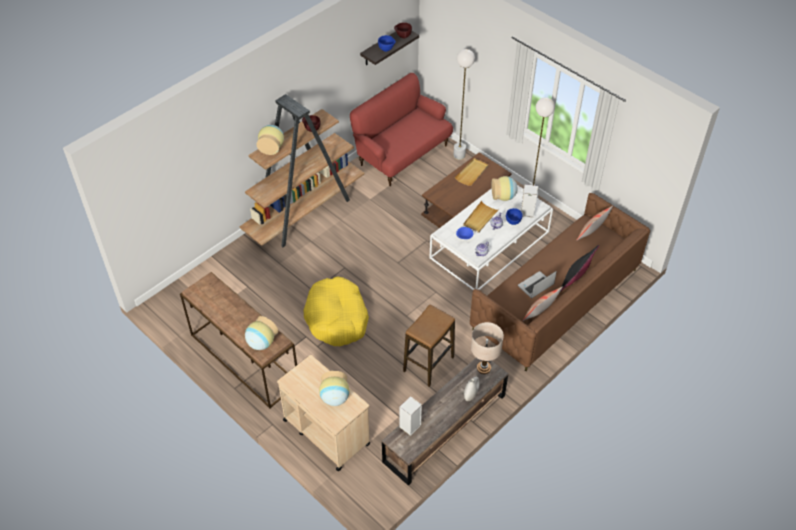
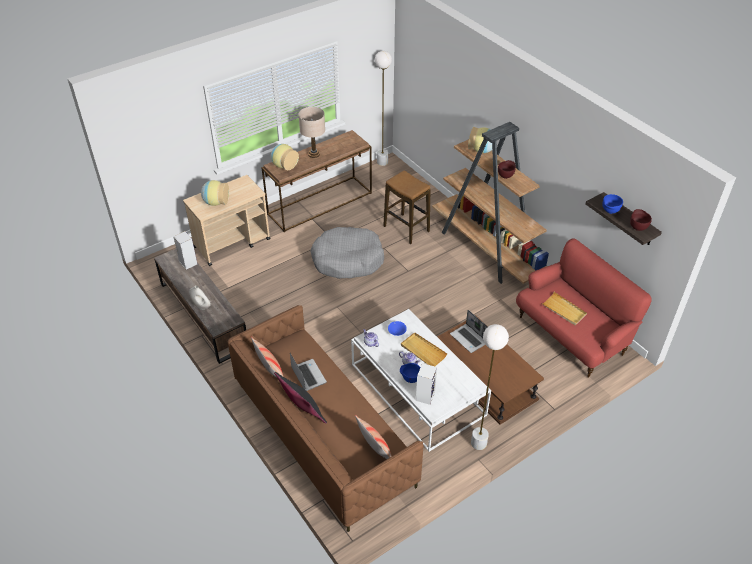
camera: 100 degrees right, 5 degrees down
(337, 318) = (347, 260): yellow dog bed -> grey dog bed
(428, 364) = (275, 314): stool -> stool (406, 229)
(451, 196) = (469, 339): none -> laptop
(459, 155) = (570, 387): white floor lamp -> white floor lamp (382, 162)
(472, 173) = (506, 364): beige tray -> beige tray (563, 310)
(483, 368) = (226, 320): beige table lamp -> beige table lamp (314, 154)
(503, 197) = (454, 379): vase -> none

